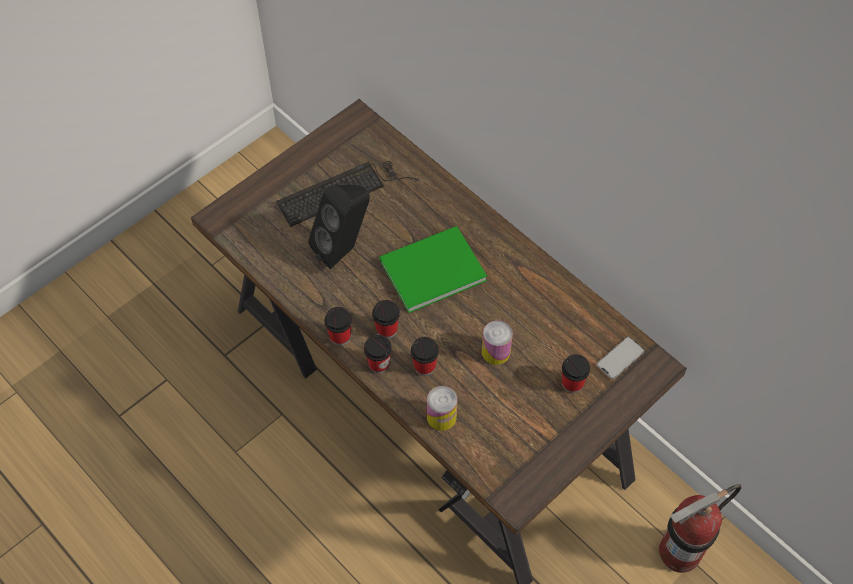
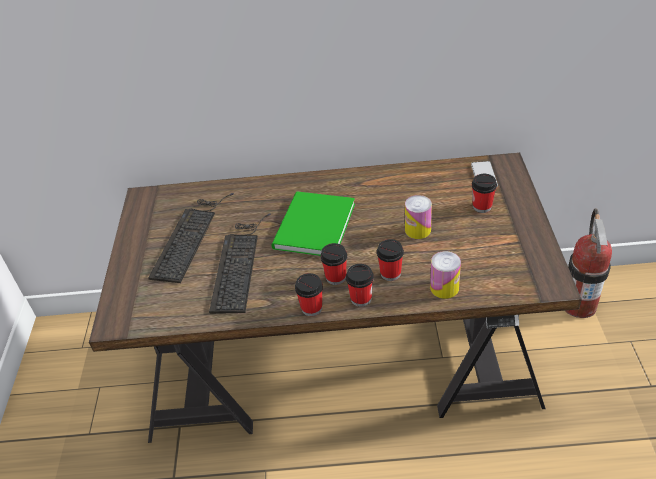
camera: 45 degrees left, 15 degrees down
(344, 249) = (238, 263): black speaker -> keyboard

